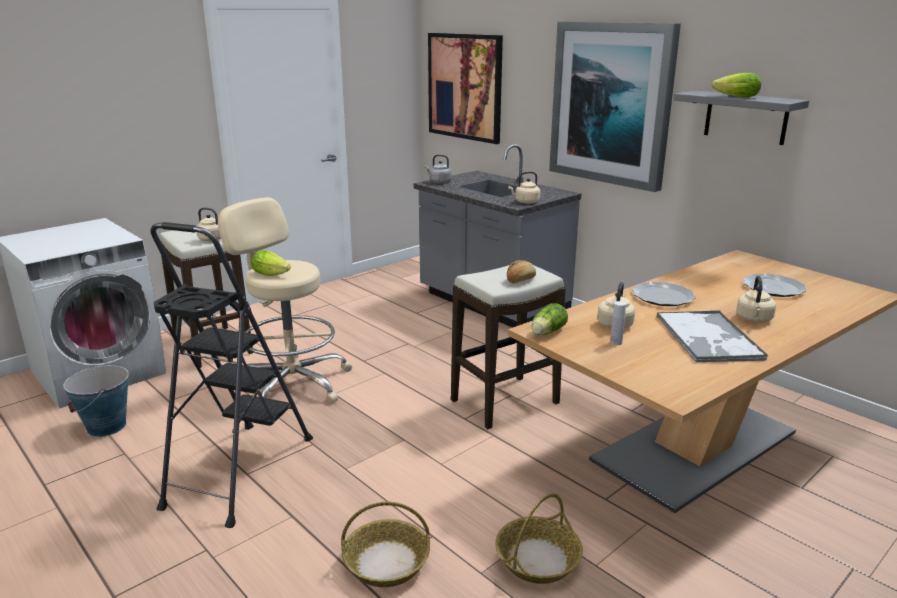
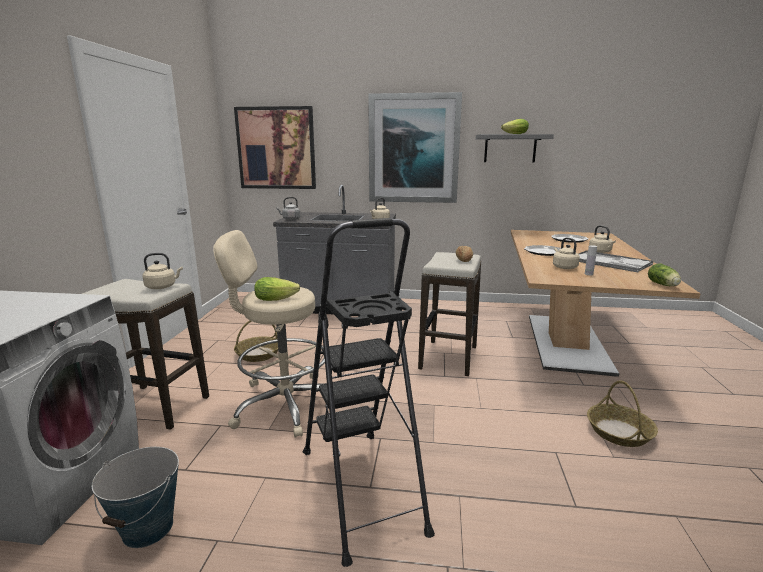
camera: 40 degrees left, 5 degrees down
(386, 563) = (566, 485): basket -> basket (258, 354)
(547, 332) = (550, 278): lettuce -> lettuce (663, 285)

